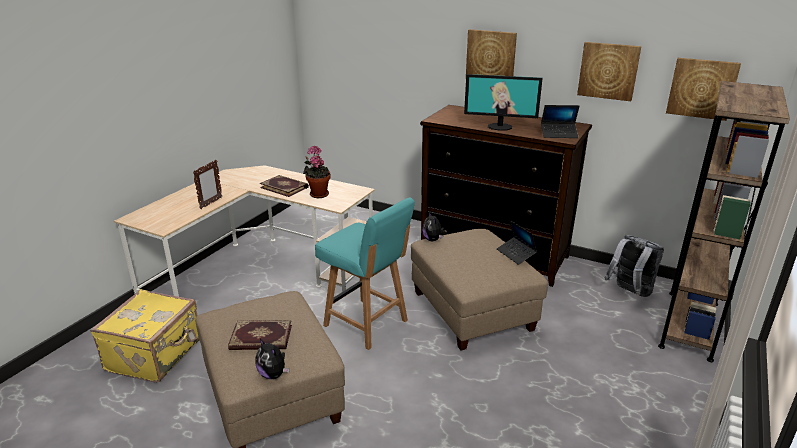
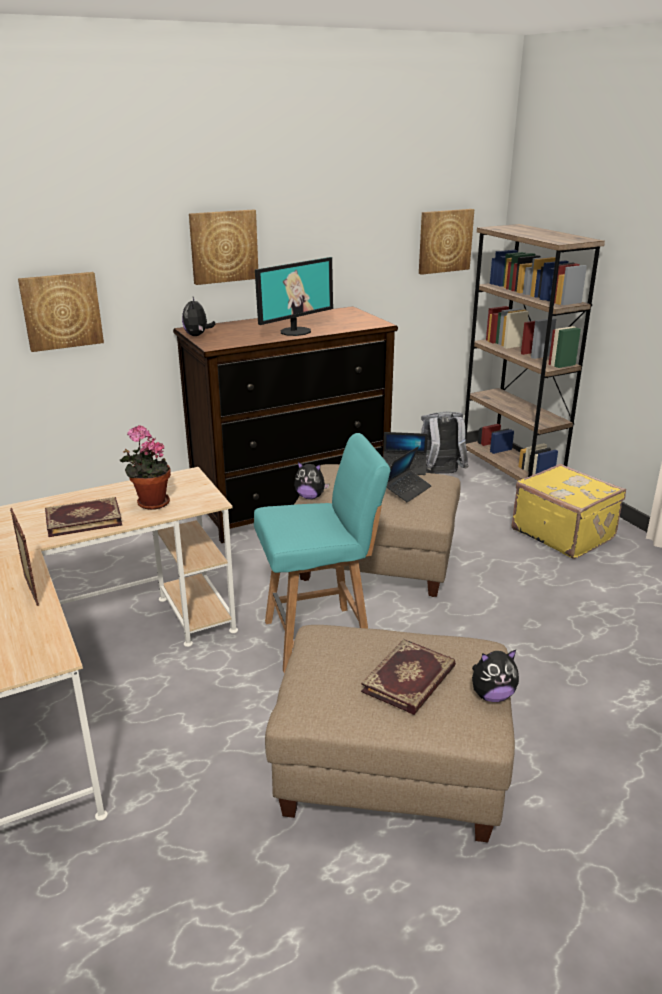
camera: 55 degrees left, 0 degrees up
(156, 355) = (165, 875): yellow suitcase -> yellow suitcase (563, 533)
(445, 112) = (197, 335): none -> plush toy
(559, 134) = (360, 321): laptop -> laptop (407, 490)
(608, 71) = (361, 239): picture -> picture (61, 311)

